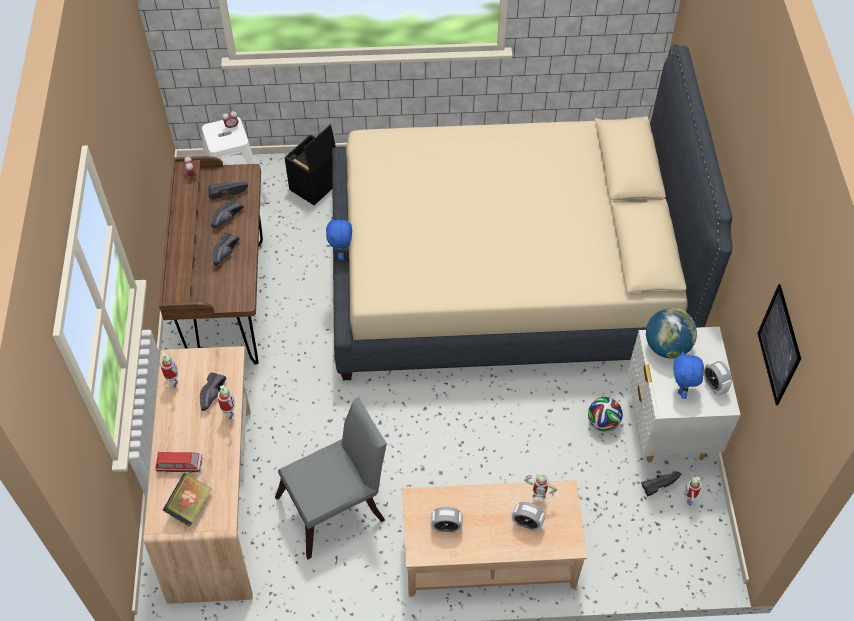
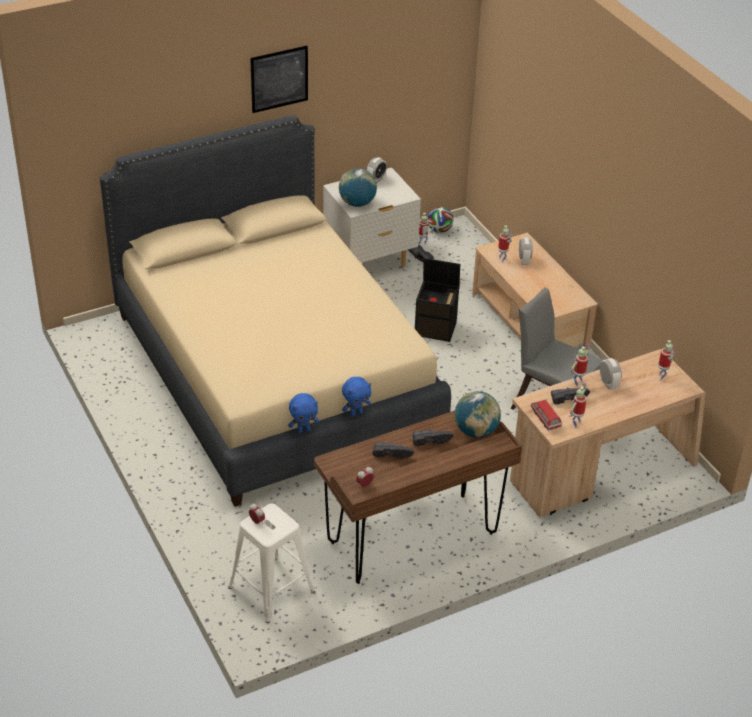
camera: 115 degrees left, 15 degrees down
(180, 465) = (637, 394): toy car -> toy car (545, 418)
(190, 506) = (662, 377): book -> toy robot
(216, 293) = (476, 431): none -> globe
(227, 191) = (361, 466): black shoe -> none
(314, 187) = (236, 529): black storage box -> black storage box (436, 328)
(446, 527) = (555, 293): alarm clock -> alarm clock (608, 383)
(603, 422) = (385, 292): football -> football (439, 230)
(682, 389) = (388, 192): blue plush toy -> blue plush toy (303, 430)
(779, 345) = (397, 79): picture -> picture (279, 79)

